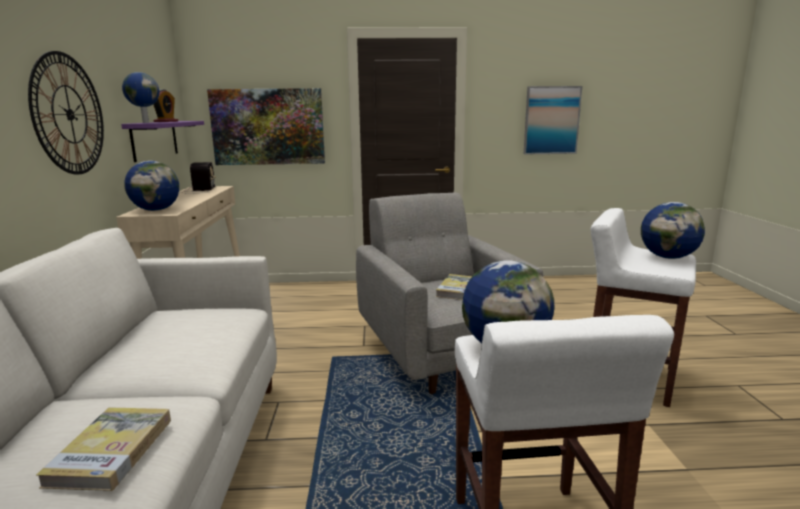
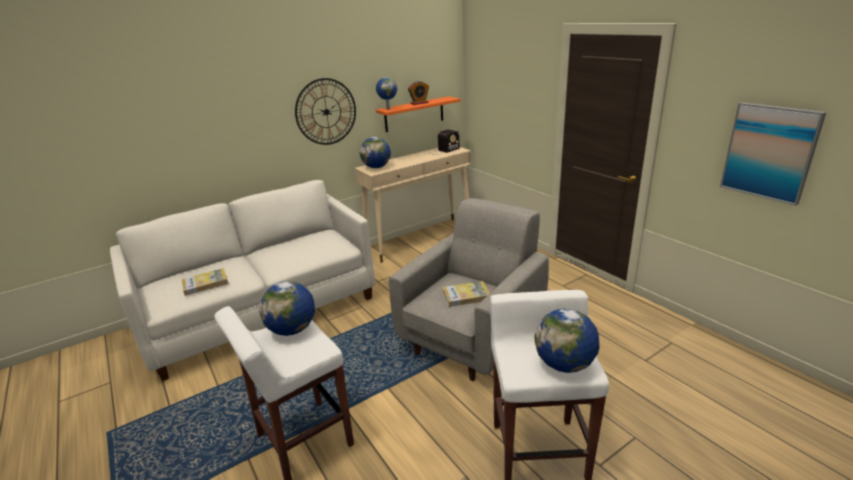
camera: 60 degrees right, 10 degrees up
(155, 139) = (414, 114): purple shelf -> orange shelf
(268, 127) = (505, 106): picture -> none

